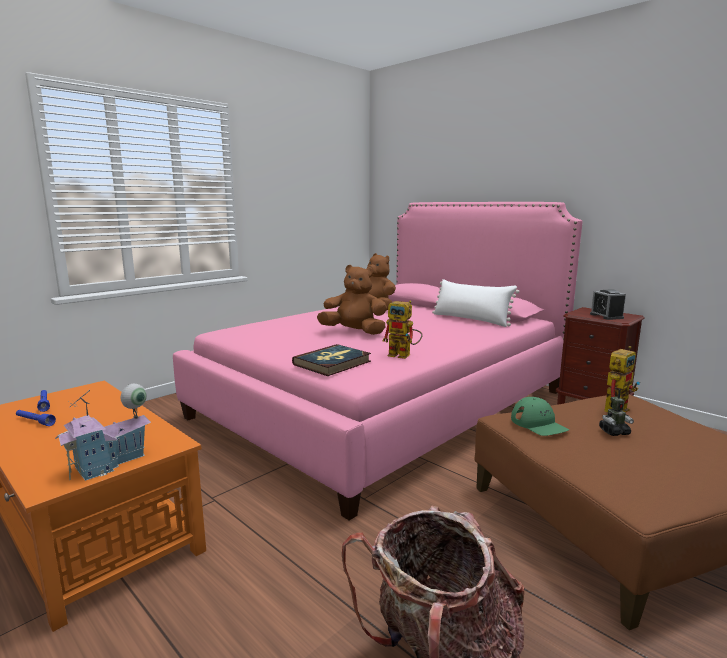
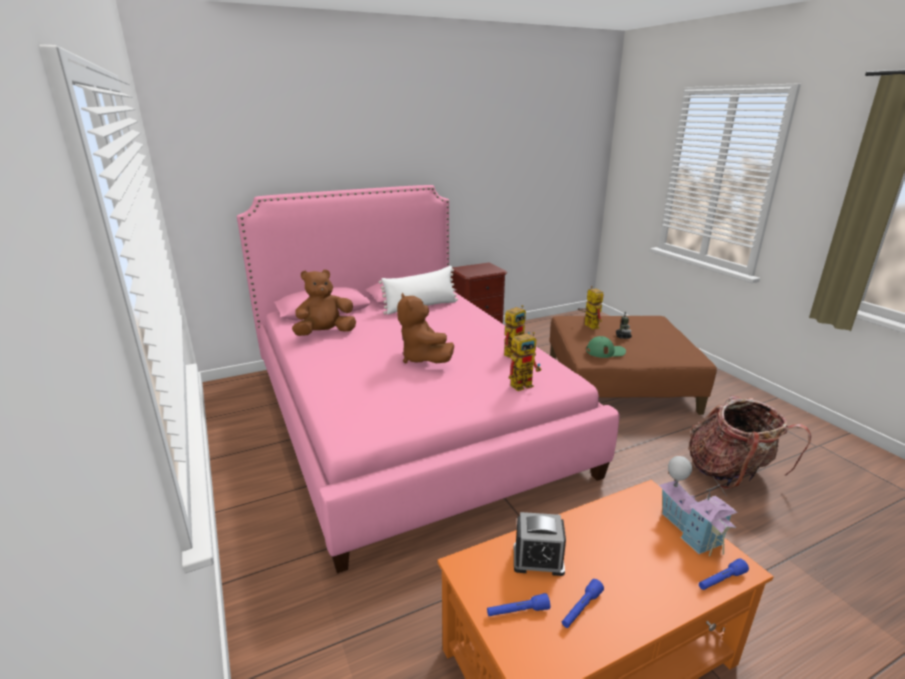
camera: 70 degrees left, 10 degrees up
(34, 477) = (721, 580): none -> blue flashlight
(332, 363) = (524, 383): book -> toy robot
(354, 332) = (423, 358): brown plush toy -> brown plush toy turned 60 degrees counterclockwise
(606, 316) = (484, 270): alarm clock -> alarm clock (538, 560)

